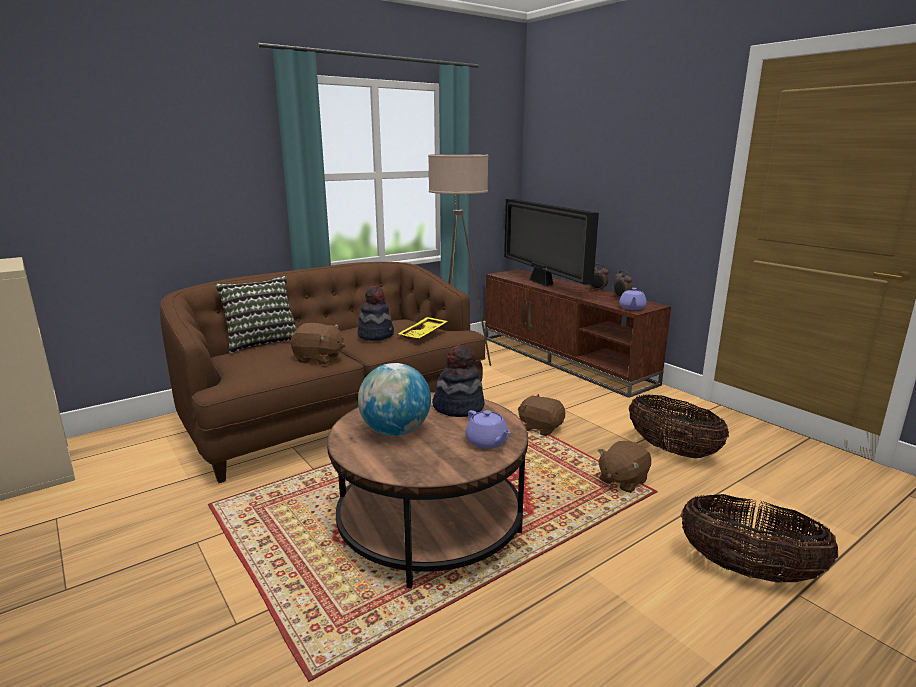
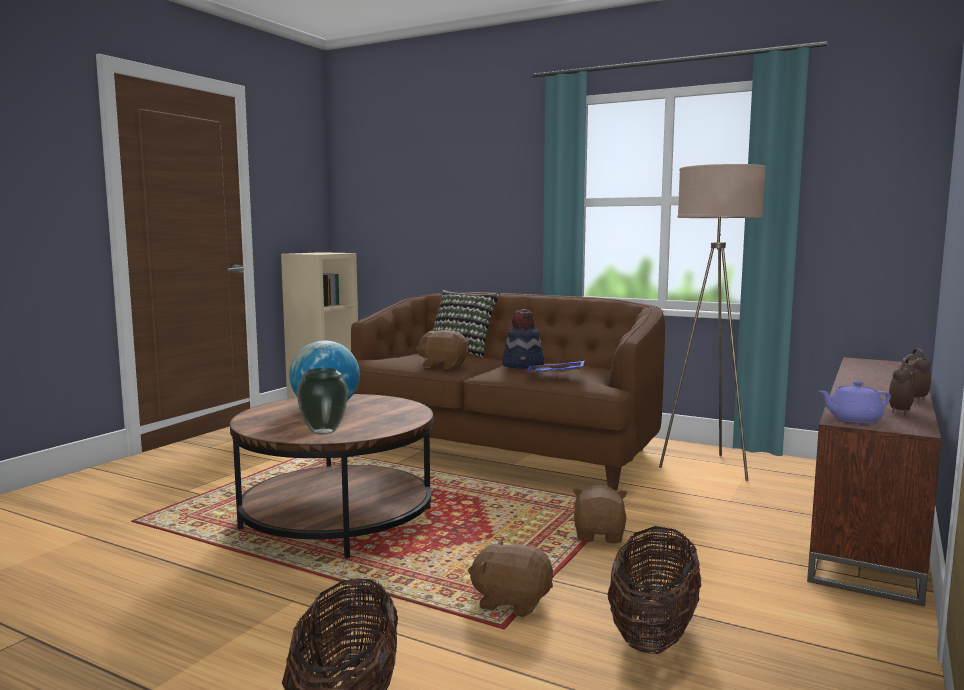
camera: 65 degrees right, 10 degrees down
(318, 359) = (443, 366): brown plush toy -> brown plush toy turned 120 degrees clockwise
(424, 334) = (555, 375): yellow tray -> blue tray
(458, 407) = (397, 416): hat -> none
(487, 442) = (324, 432): purple teapot -> vase
(542, 283) = (869, 377): television -> none

